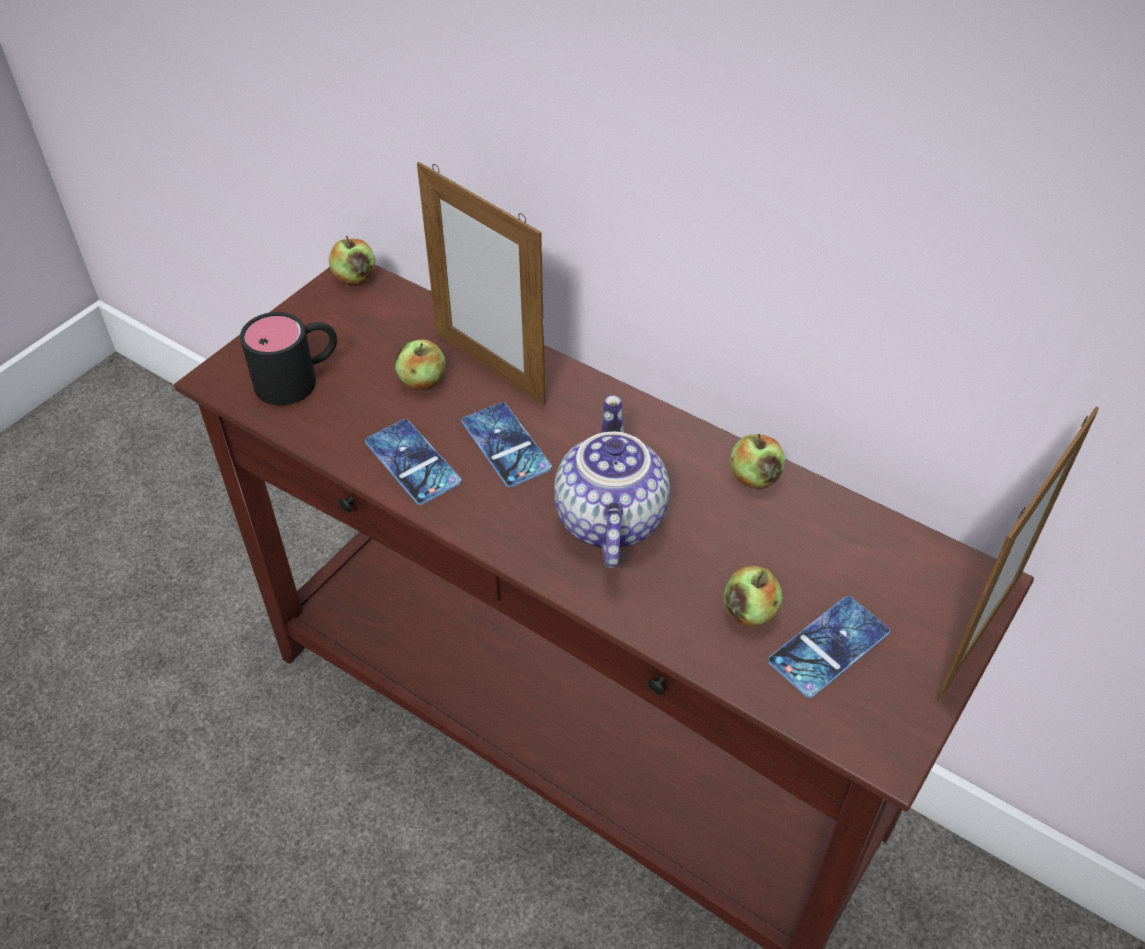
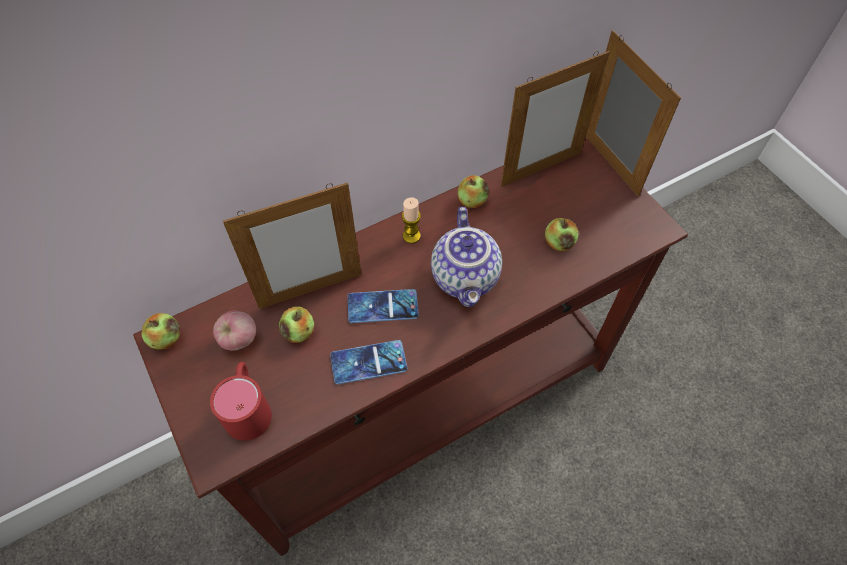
camera: 65 degrees left, 10 degrees up
(299, 378) = (248, 406): black mug -> red mug
(384, 335) = (239, 340): none -> apple
(607, 518) = (466, 278): teapot -> teapot turned 120 degrees counterclockwise
(641, 433) = (411, 236): none -> candle
(828, 647) = (593, 221): phone -> none
(887, 542) = (541, 169): none -> picture frame

